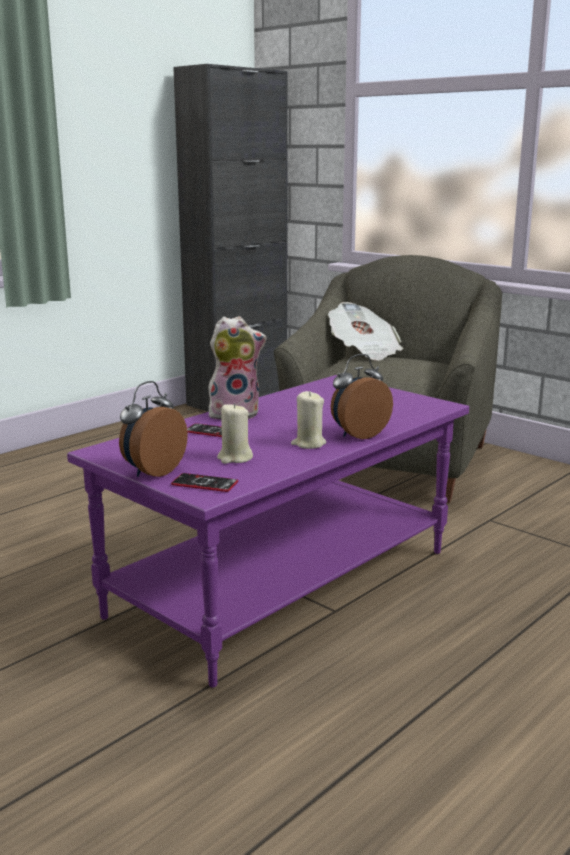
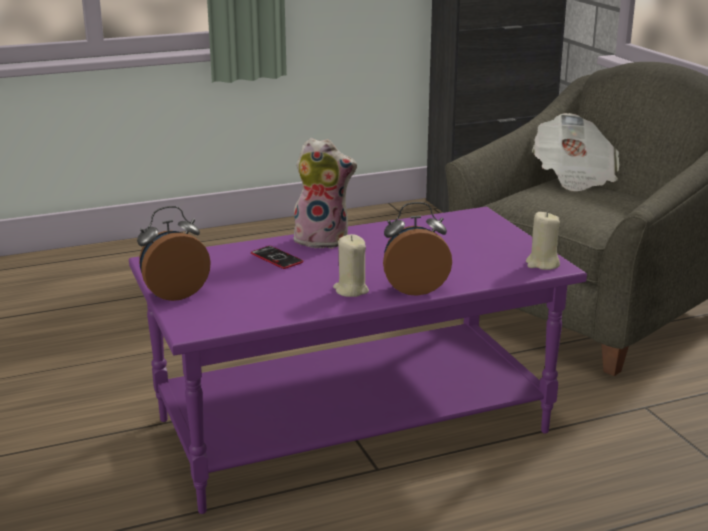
camera: 25 degrees right, 5 degrees up
(204, 484) = (203, 317): phone -> none
(234, 458) = (262, 293): beige candle -> beige candle (542, 264)

